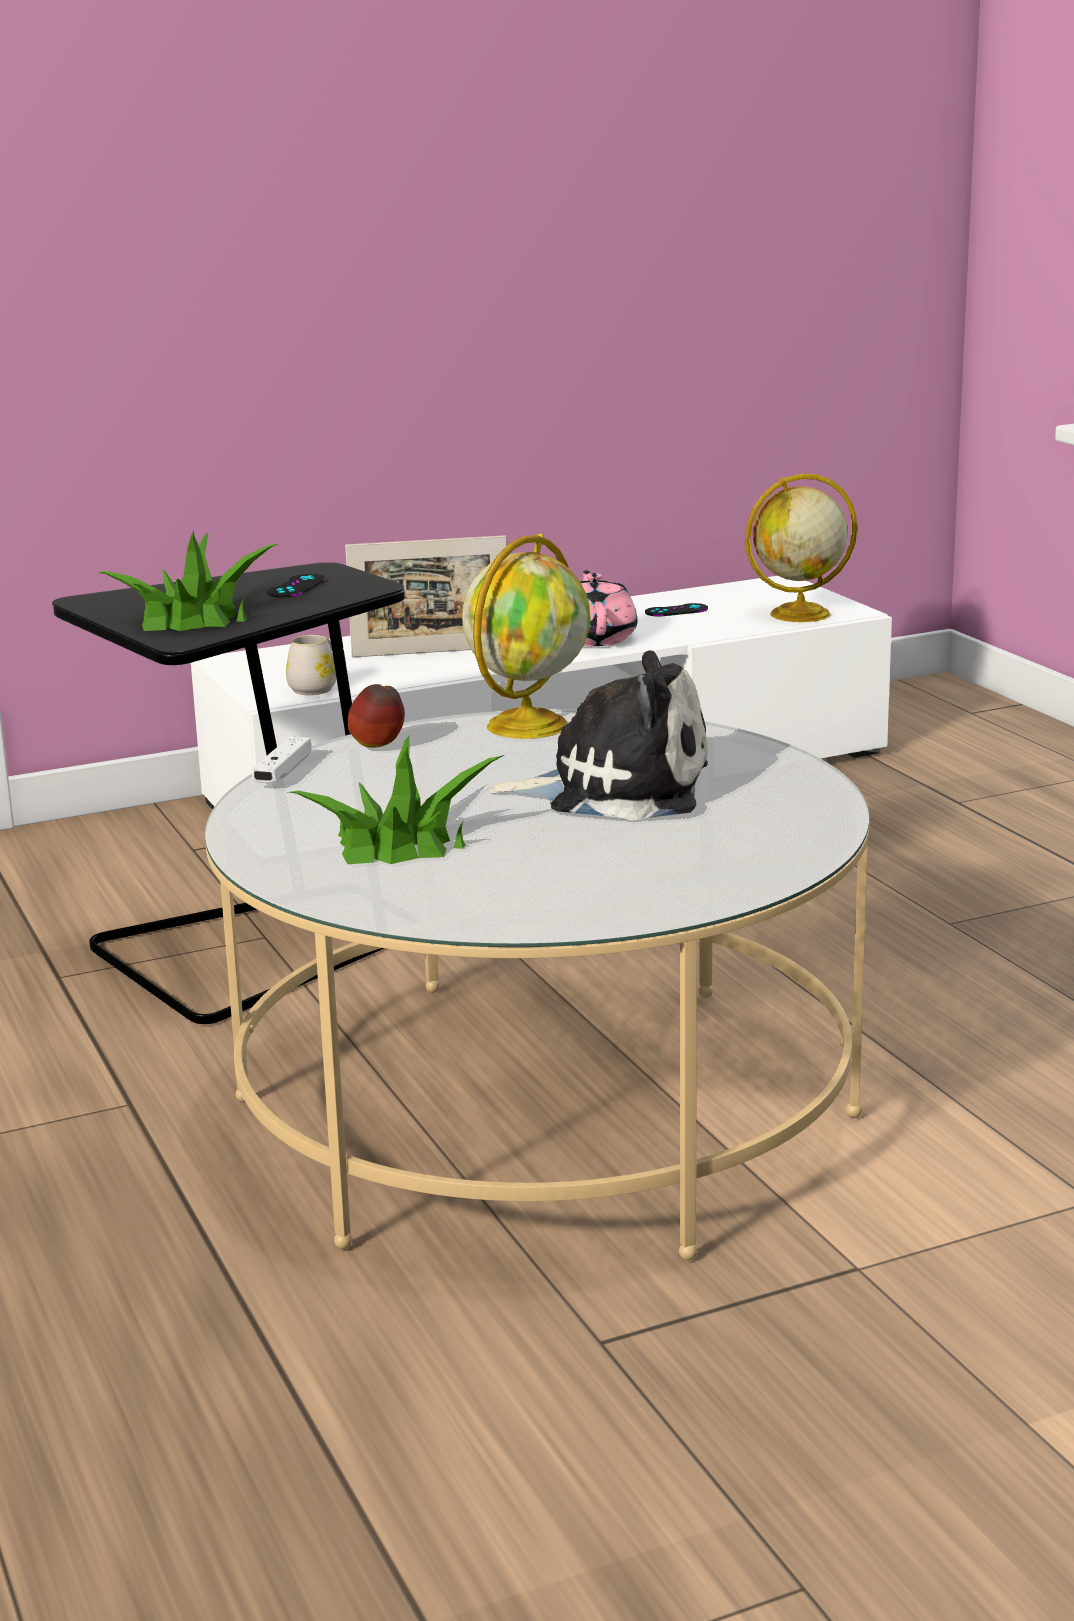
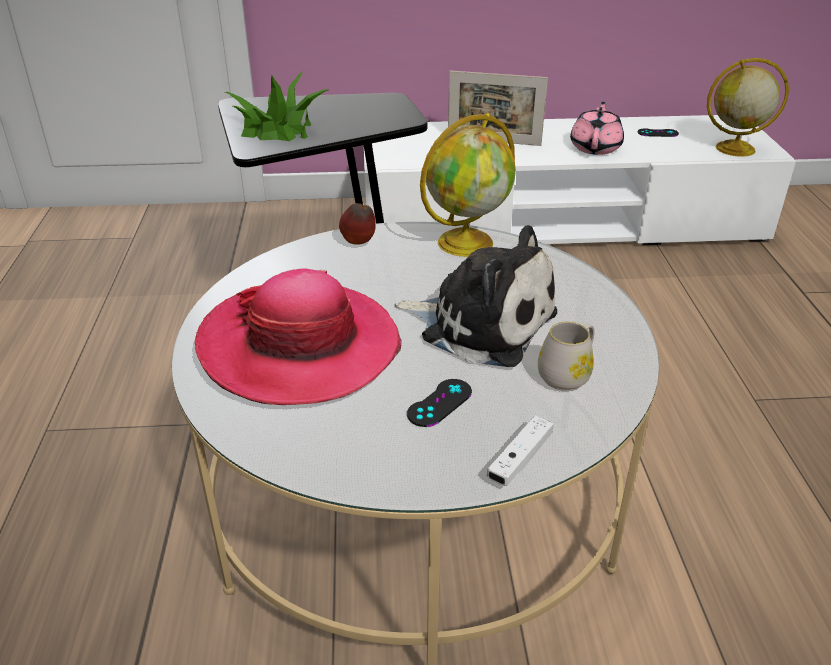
camera: 20 degrees right, 15 degrees up
(283, 772) = (285, 255): white game controller -> white game controller (520, 459)
(296, 587) = (362, 112): black game controller -> black game controller (439, 403)
(316, 687) = (412, 158): white mug -> white mug (568, 374)
(399, 843) = (300, 347): potted plant -> hat

